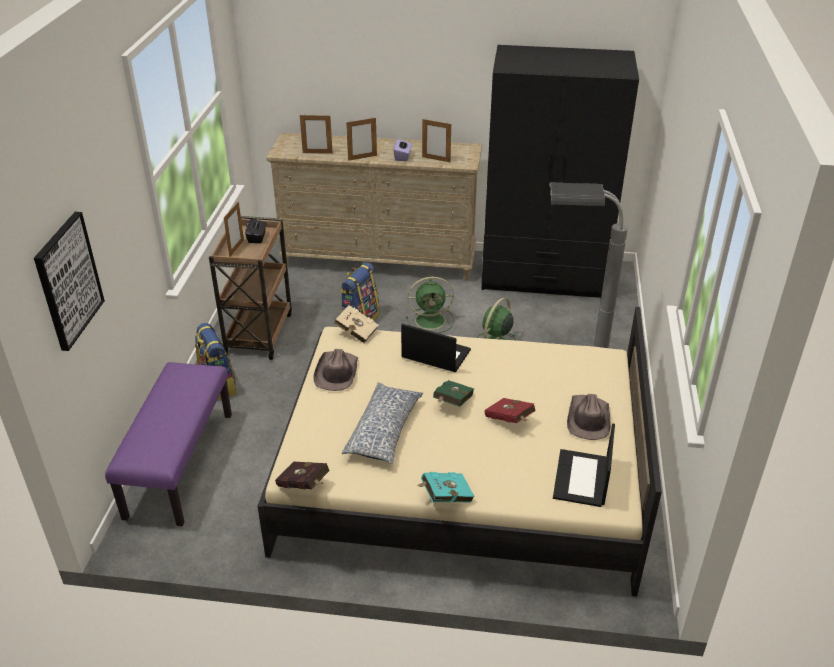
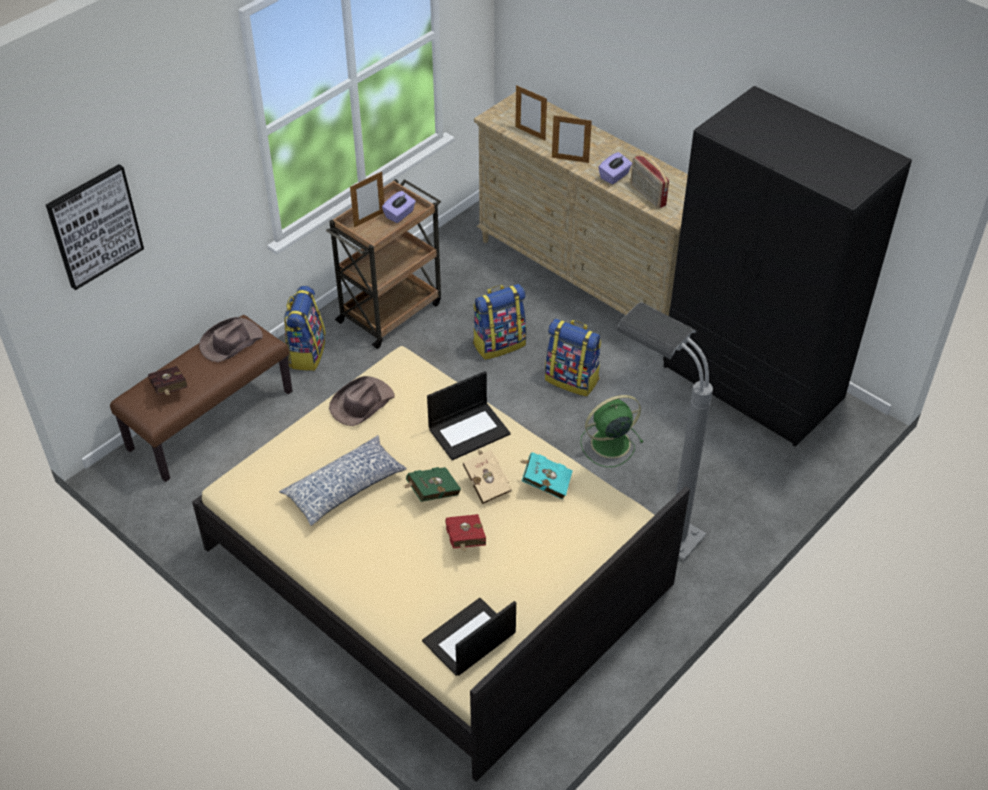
camera: 35 degrees right, 10 degrees up
(179, 464) = (211, 419): purple bench -> brown bench
(257, 238) = (399, 214): black tissue box -> purple tissue box
(304, 485) = (231, 505): red book -> red book (169, 390)
(355, 332) = (420, 366): beige book -> beige book (486, 483)
(431, 320) = (572, 379): green fan -> backpack
(435, 354) = (469, 430): laptop -> laptop turned 90 degrees clockwise
(436, 159) = (647, 195): picture frame -> radio
(444, 496) = (332, 583): turquoise book -> turquoise book (544, 483)
(588, 419) = (541, 582): brown hat -> brown hat (230, 342)

